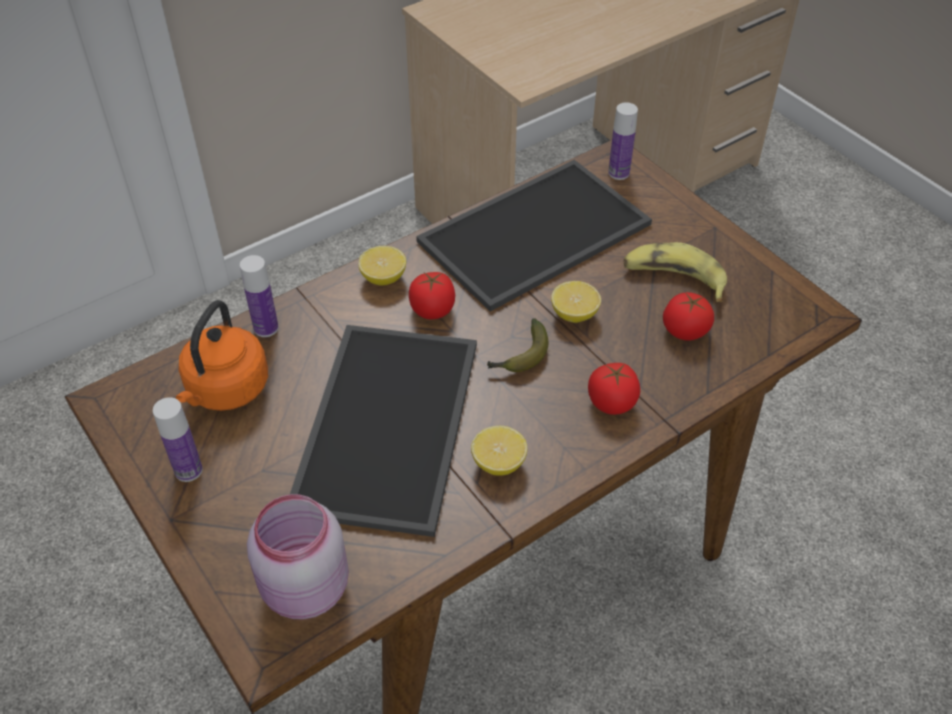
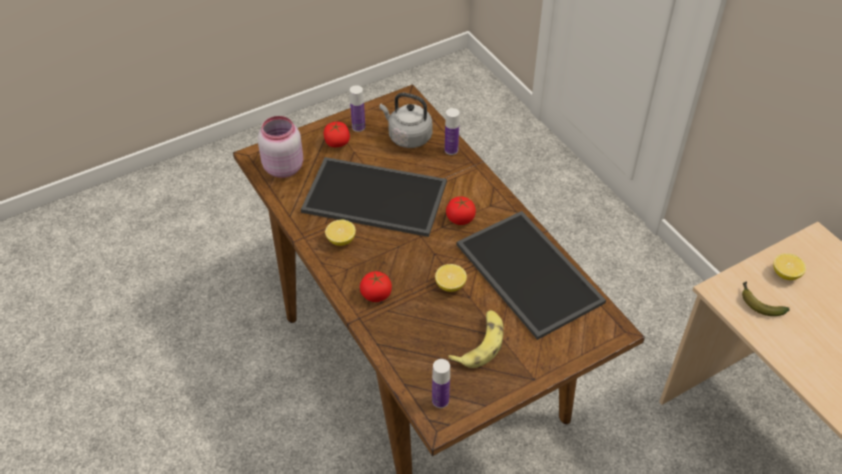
camera: 95 degrees right, 0 degrees up
(226, 390) = (407, 137): orange kettle -> grey kettle
(383, 278) = (488, 198): lemon -> lemon (785, 274)
(520, 356) = (417, 256): banana -> banana (759, 303)
(618, 173) = (596, 329): bottle -> bottle (440, 400)
(685, 330) = (431, 341): tomato -> tomato (337, 143)

